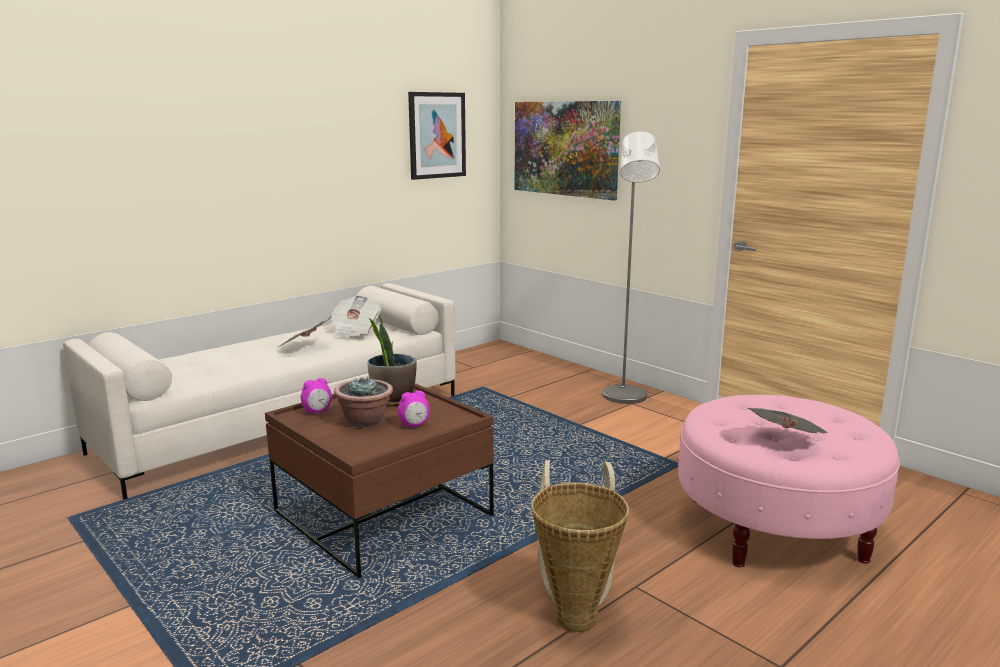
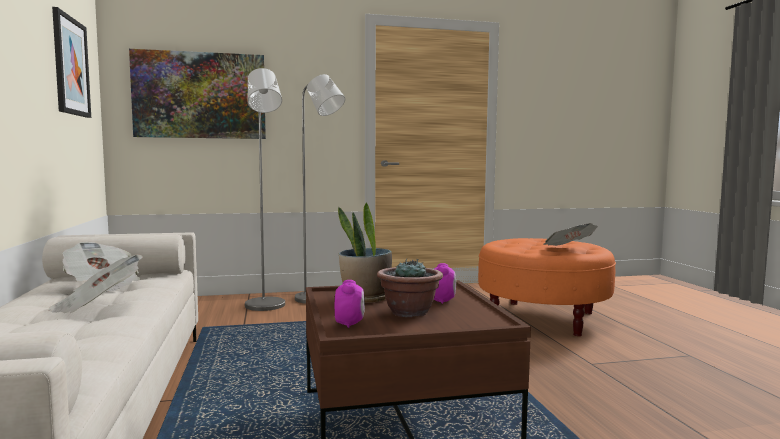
camera: 60 degrees left, 10 degrees down
(566, 388) = (266, 307): none -> grey floor lamp
(576, 612) = (617, 387): basket -> none
(775, 528) = (542, 317): pink ottoman -> orange ottoman

